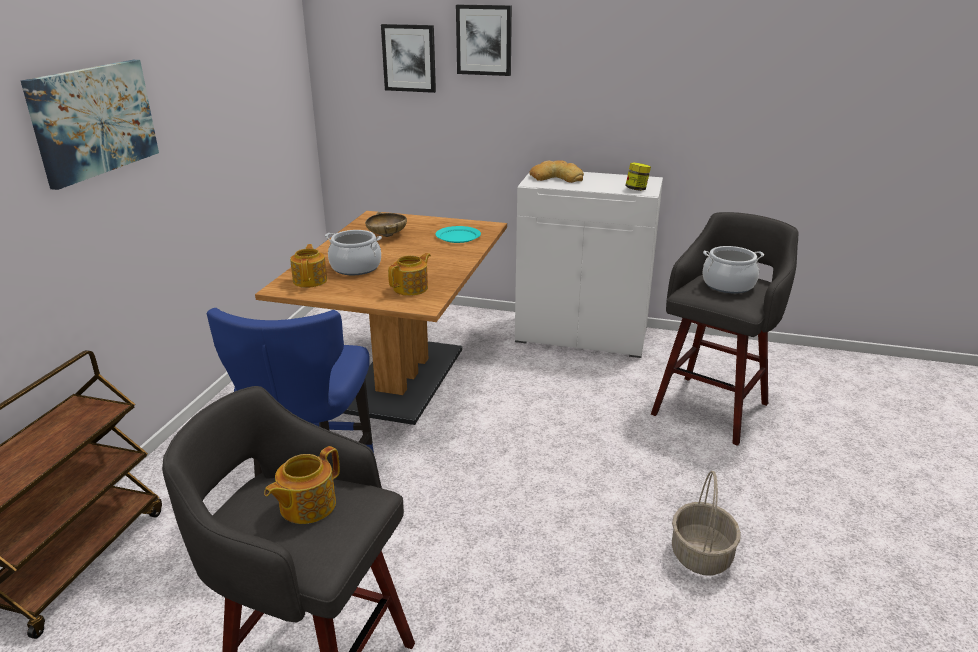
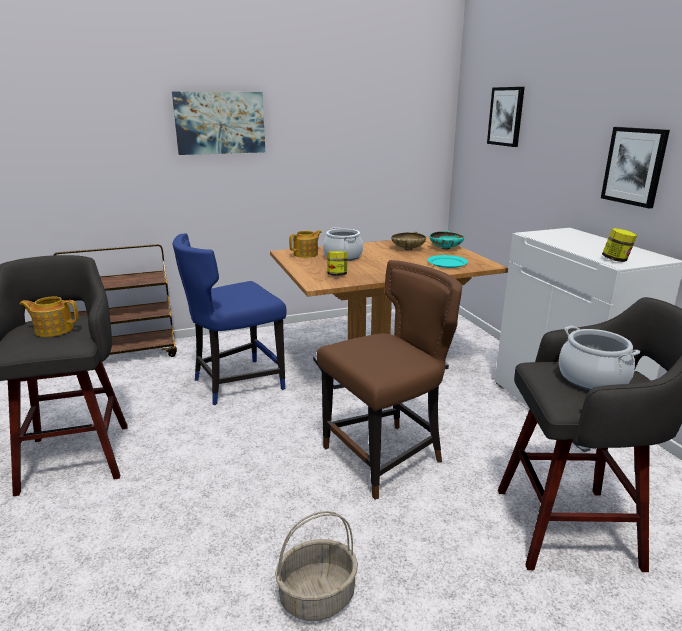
camera: 55 degrees right, 5 degrees down
(411, 288) = (337, 275): teapot -> jar
(415, 222) = (446, 248): none -> turquoise bowl
(484, 40) = (555, 98): picture -> picture (634, 166)
(556, 178) = (566, 236): bread -> none
(559, 444) = (386, 456): none -> brown chair

